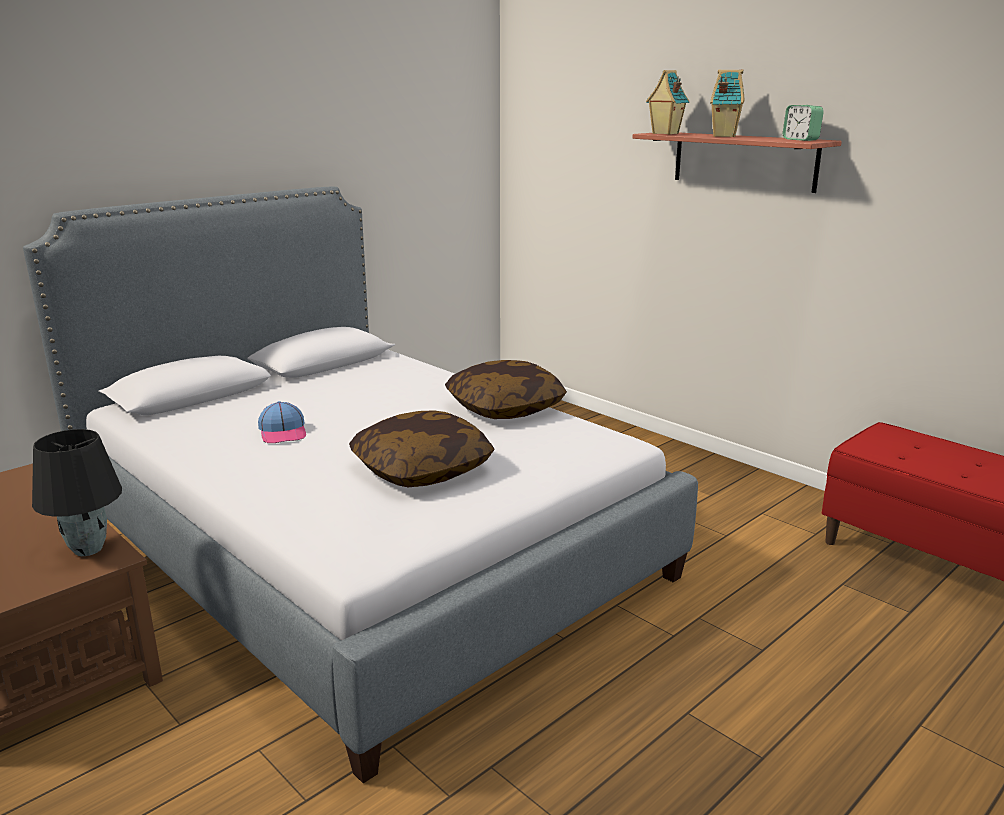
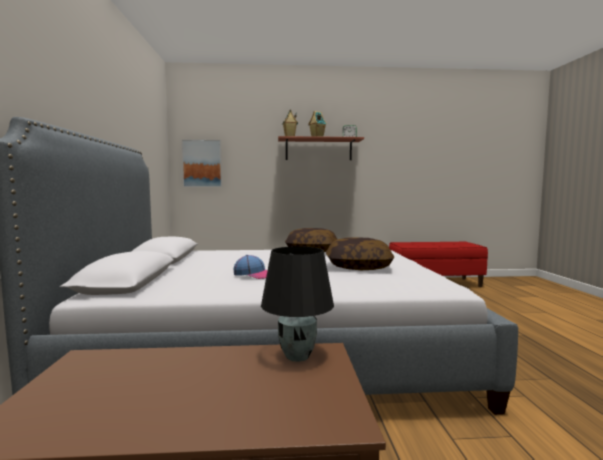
camera: 50 degrees left, 15 degrees down
(542, 175) = (202, 163): none -> picture

